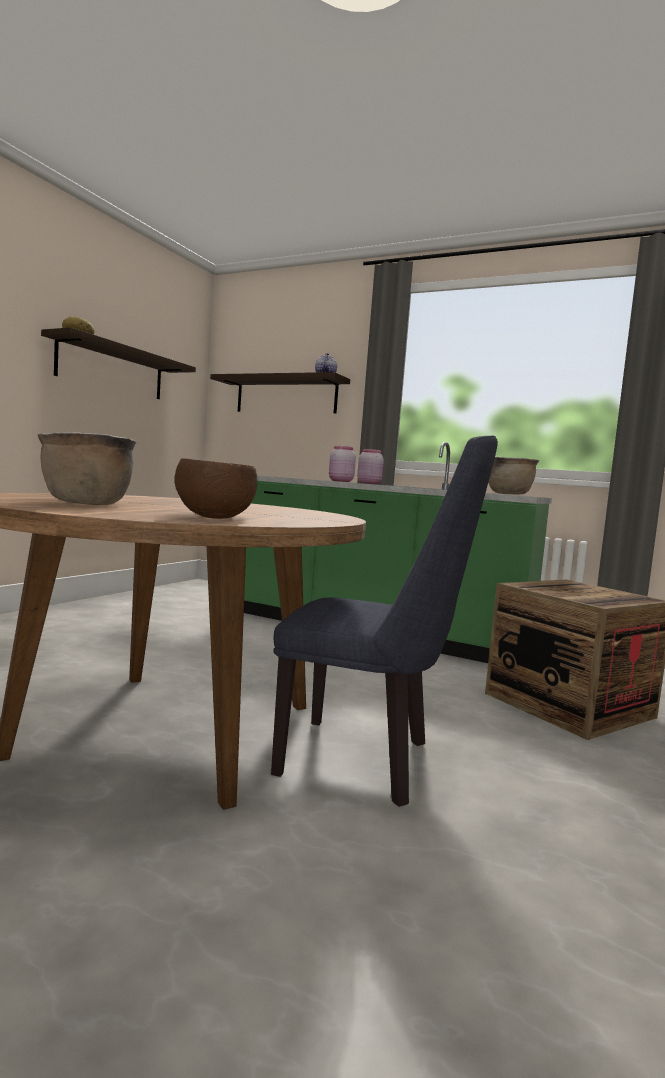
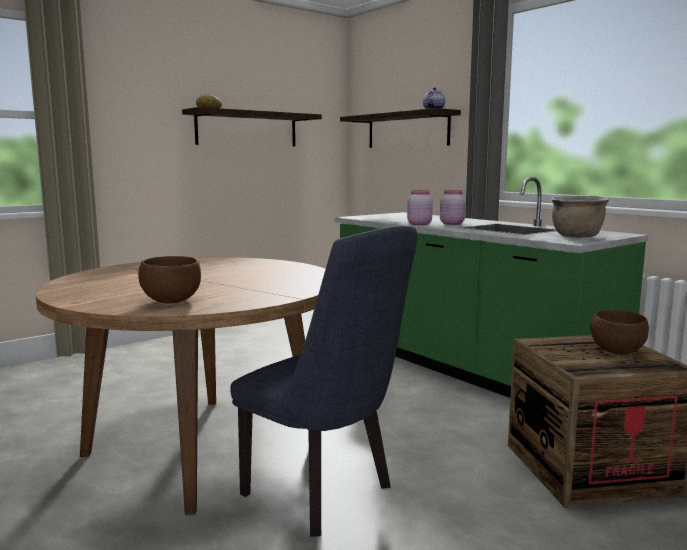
camera: 25 degrees right, 5 degrees up
(85, 503) = (116, 284): brown cooking pot -> none
(591, 590) = (616, 351): none -> brown bowl

